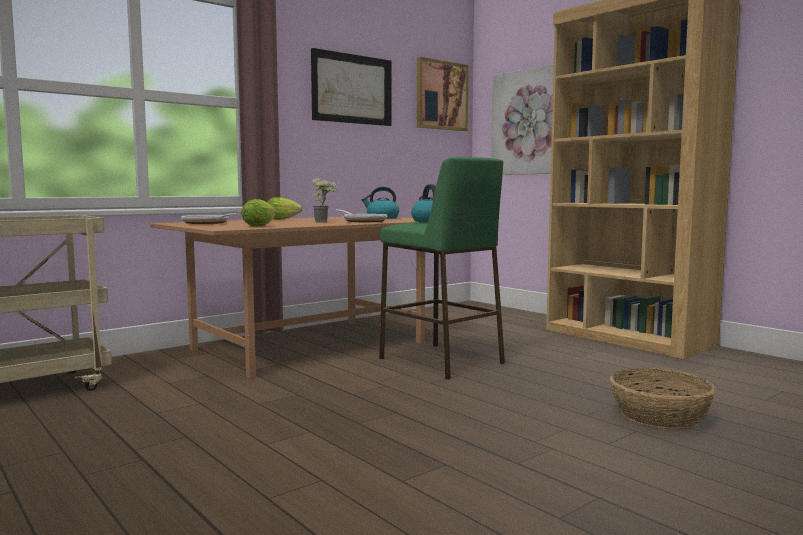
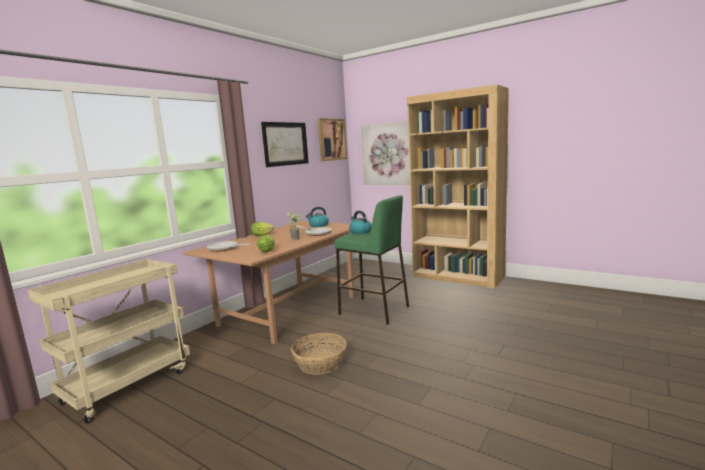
camera: 15 degrees left, 5 degrees up
(660, 416) = (509, 332): basket -> basket (320, 363)

